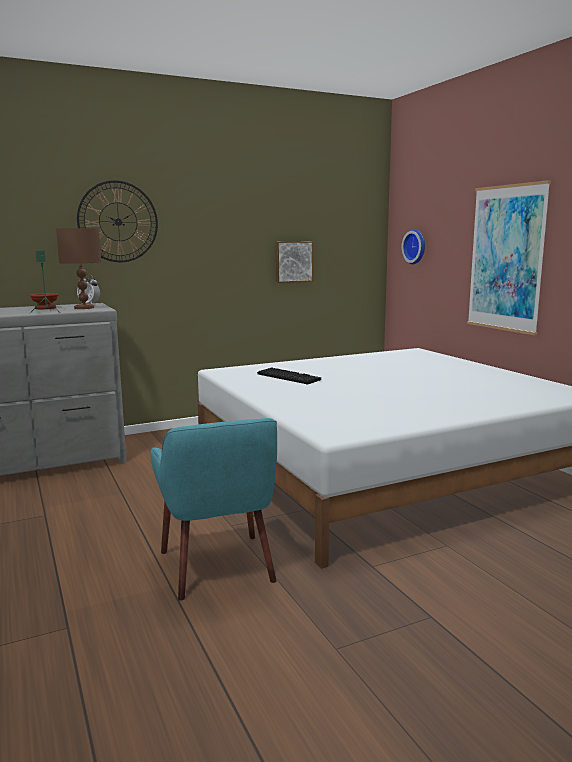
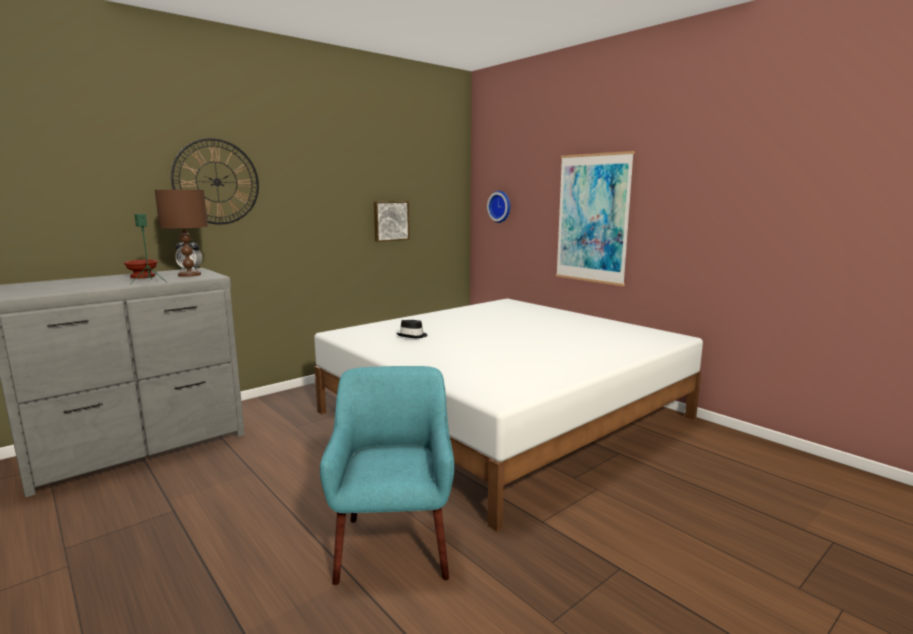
camera: 15 degrees left, 0 degrees up
(218, 566) = (394, 545): turquoise armchair -> turquoise armchair turned 150 degrees counterclockwise
(289, 377) = (413, 336): keyboard -> black hat

